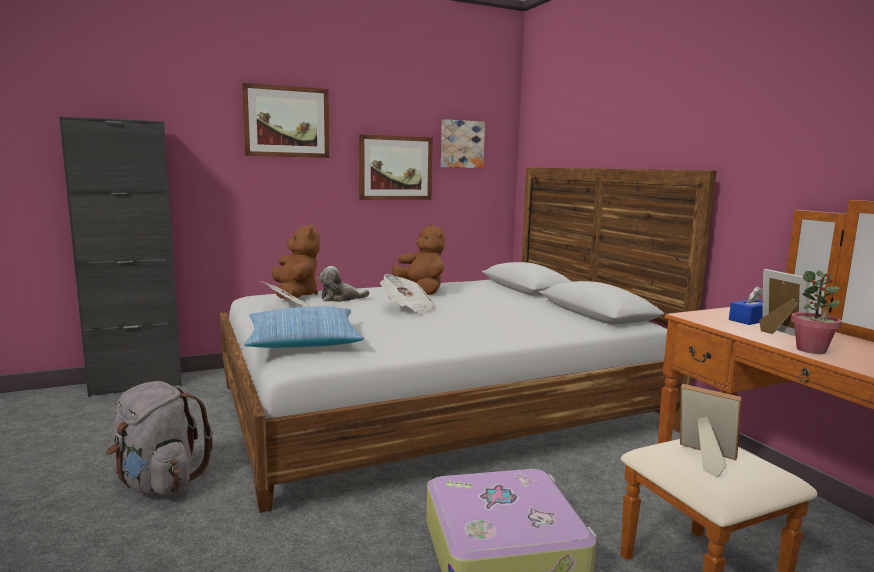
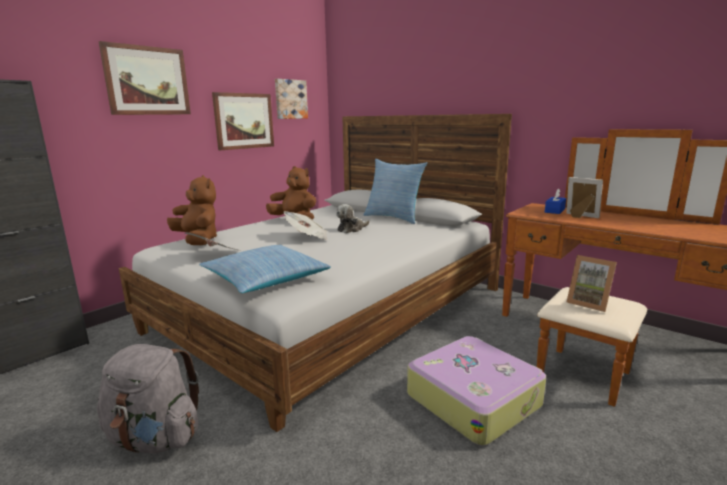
camera: 25 degrees left, 5 degrees up
(340, 298) = (242, 237): plush toy -> plush toy (351, 229)
(546, 303) = (394, 217): none -> pillow
(703, 458) = (588, 303): picture frame -> picture frame turned 150 degrees counterclockwise
(811, 350) = (613, 224): potted plant -> none

